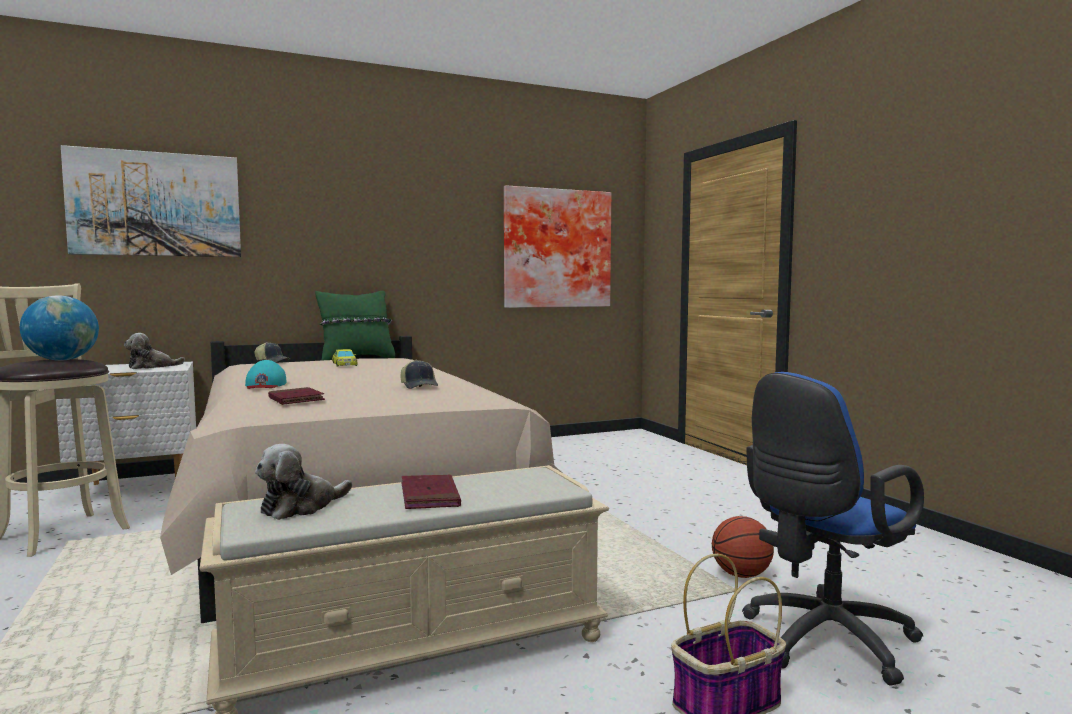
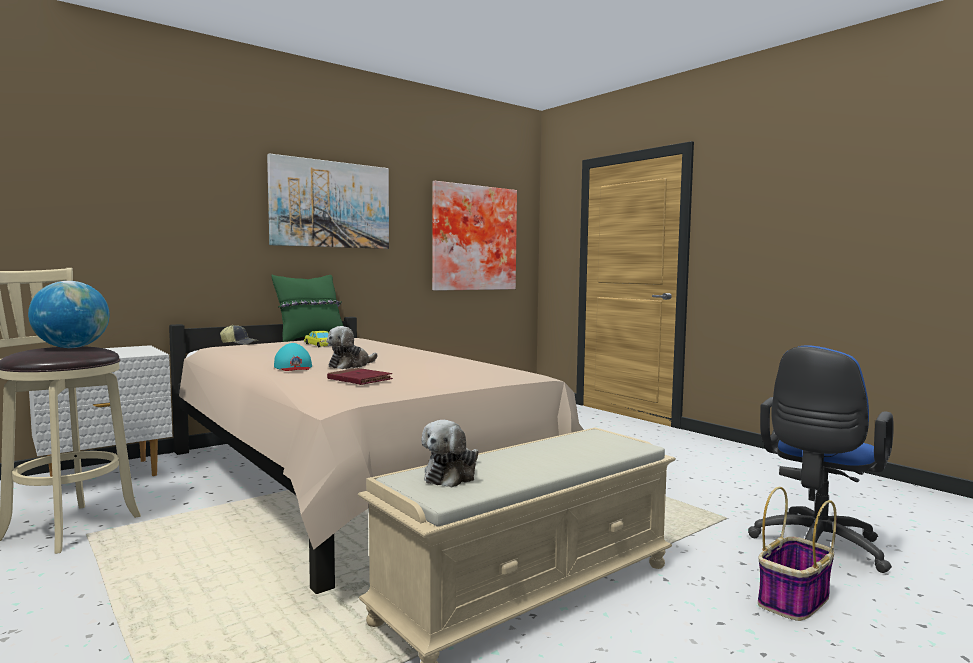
camera: 15 degrees left, 0 degrees up
(151, 367) = (121, 352): plush toy -> plush toy (350, 365)
(156, 204) = (113, 186): picture -> picture (331, 204)
(420, 386) = (442, 364): cap -> none
(430, 496) = (545, 458): red book -> none
(741, 575) = (719, 506): basketball -> none

